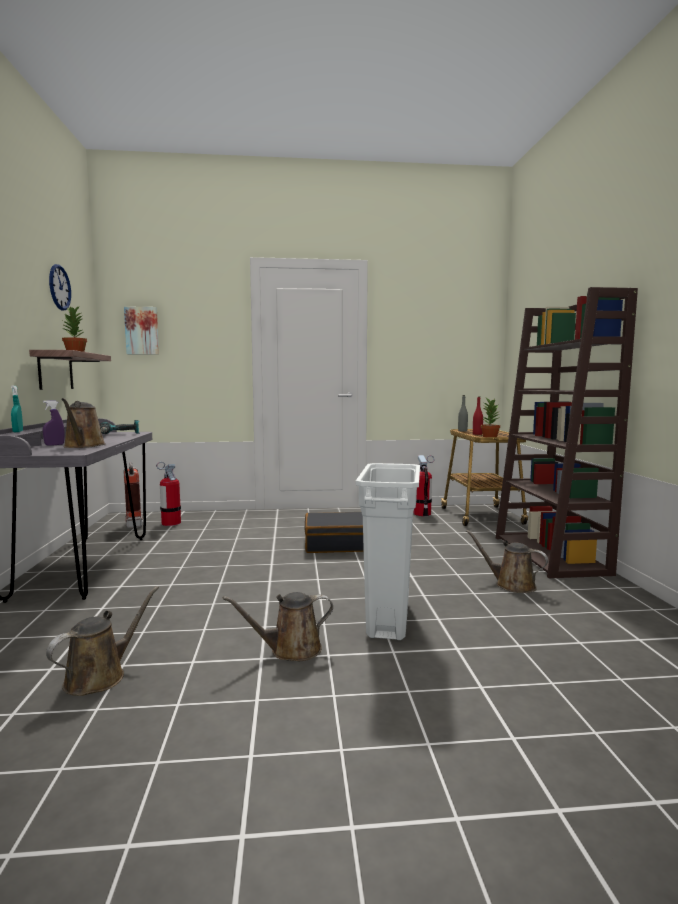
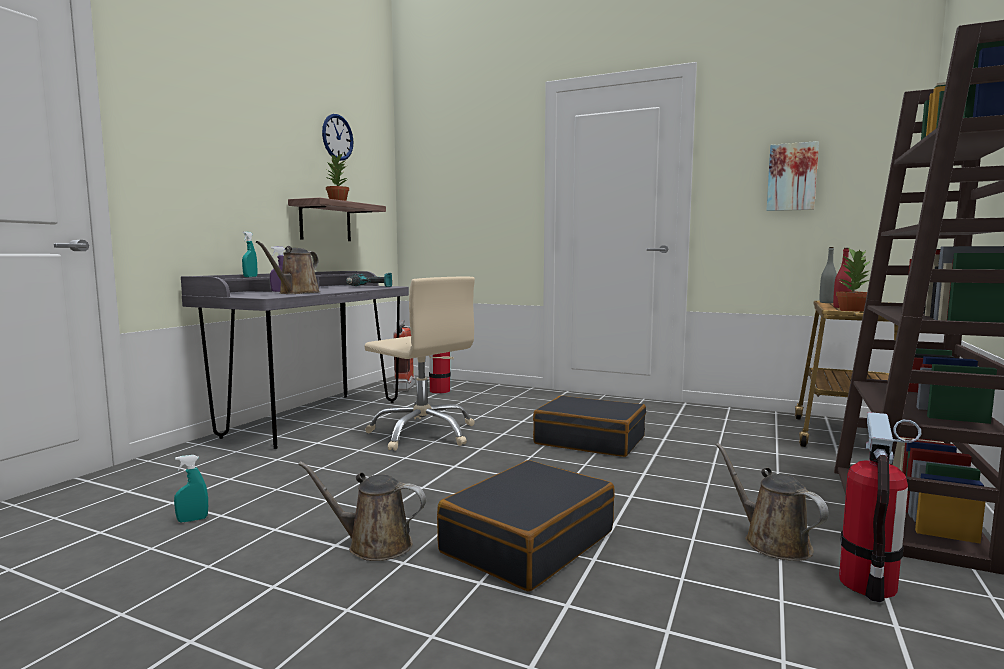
camera: 30 degrees right, 0 degrees up
(100, 676) = (192, 520): brown watering can -> turquoise spray bottle
(142, 331) = (434, 179): picture -> picture (792, 177)
(208, 560) = (423, 433): none -> beige office chair
(388, 619) = (527, 541): white trash can -> black suitcase
(422, 514) = (753, 421): fire extinguisher -> fire extinguisher (868, 584)

